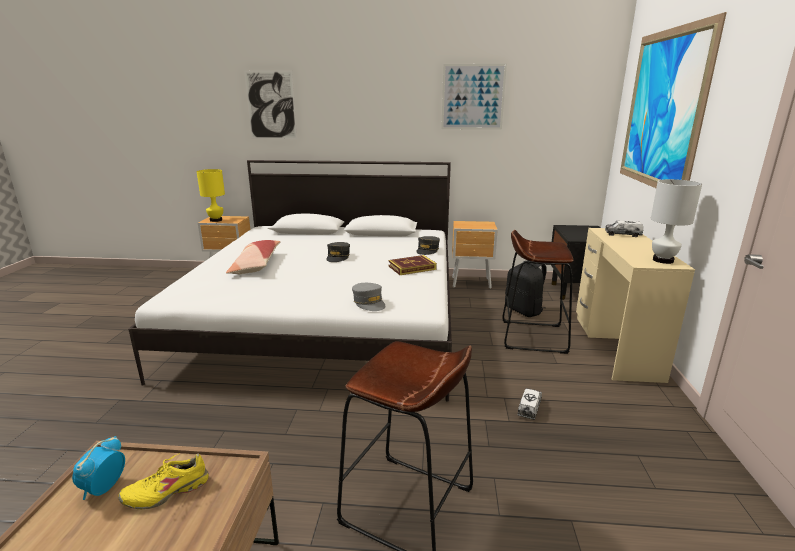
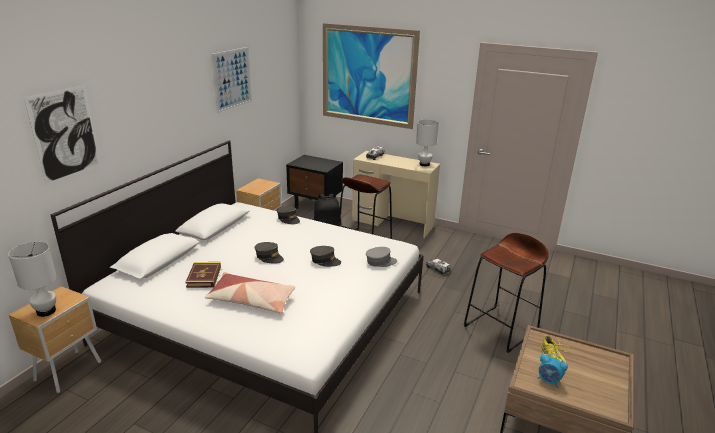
camera: 70 degrees left, 5 degrees up
(216, 220) = (46, 311): yellow table lamp -> white table lamp
(349, 278) = (325, 261): none -> grey cap
(412, 268) = (323, 233): book -> book (204, 277)

